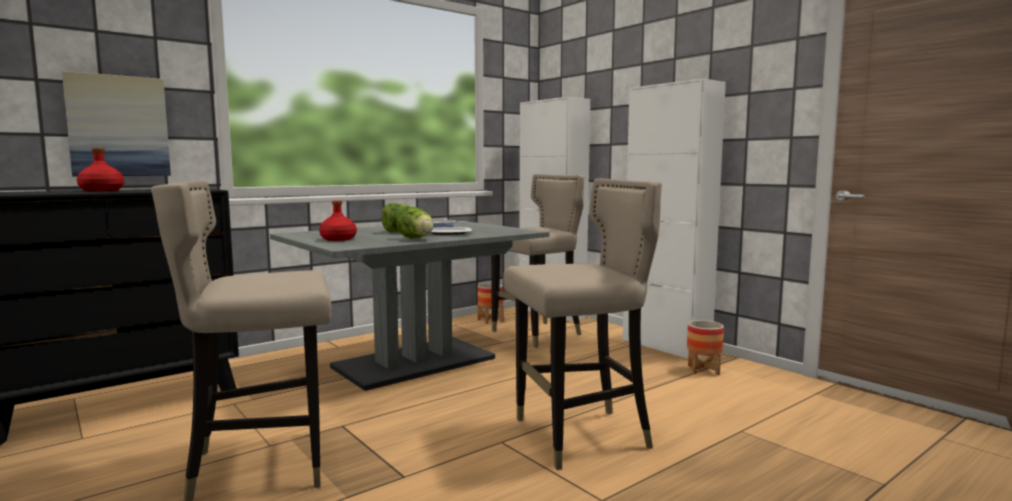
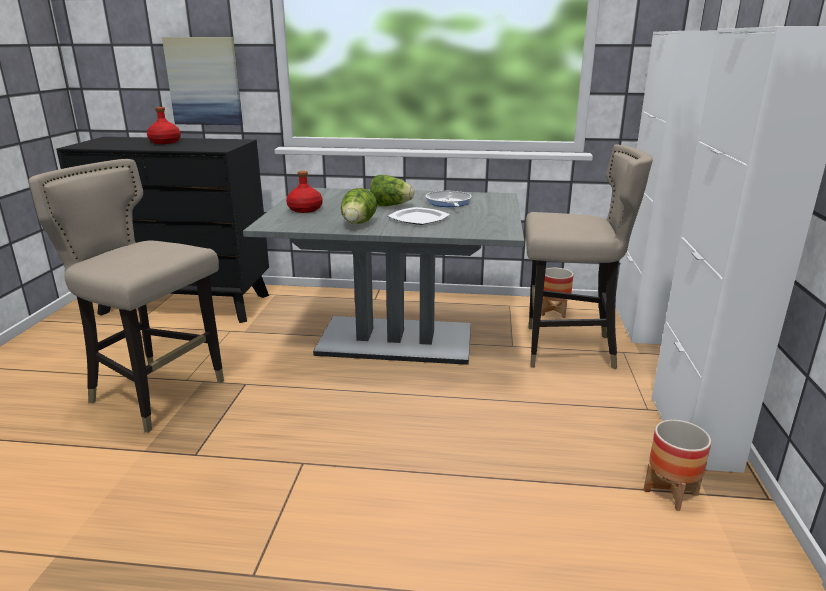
camera: 45 degrees right, 15 degrees up
(580, 436) = (365, 498): beige stool -> none

